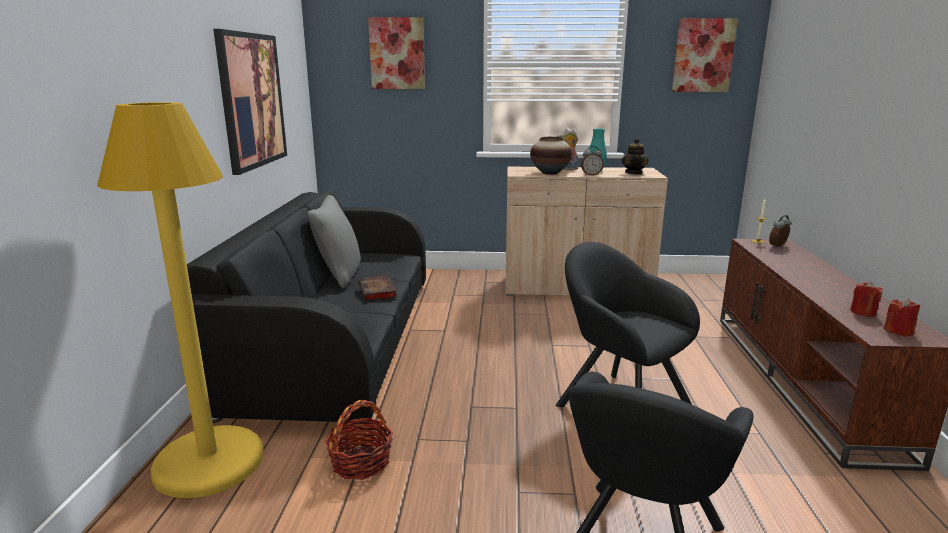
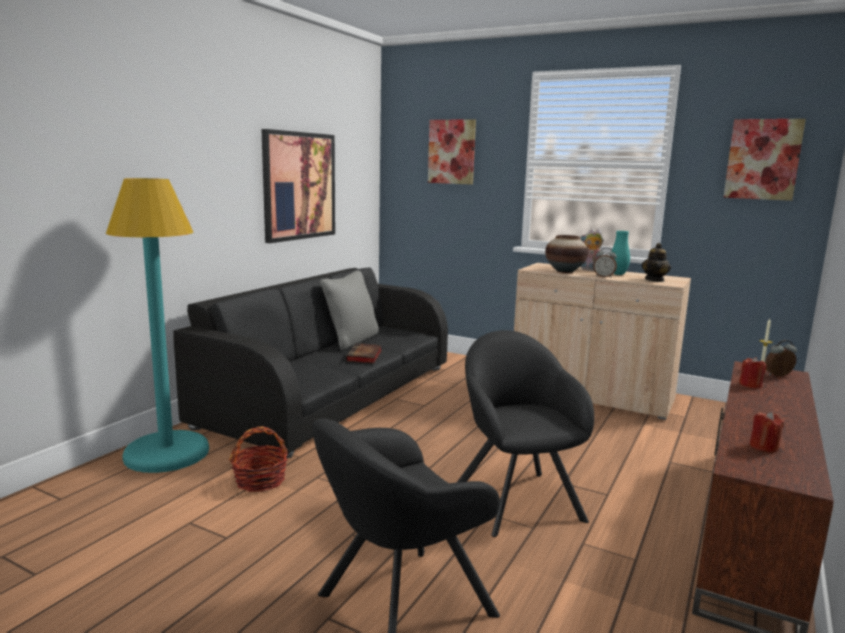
camera: 25 degrees right, 5 degrees down
(209, 462) = (167, 453): yellow floor lamp -> turquoise floor lamp
(898, 331) = (774, 470): red candle -> red candle (750, 385)

